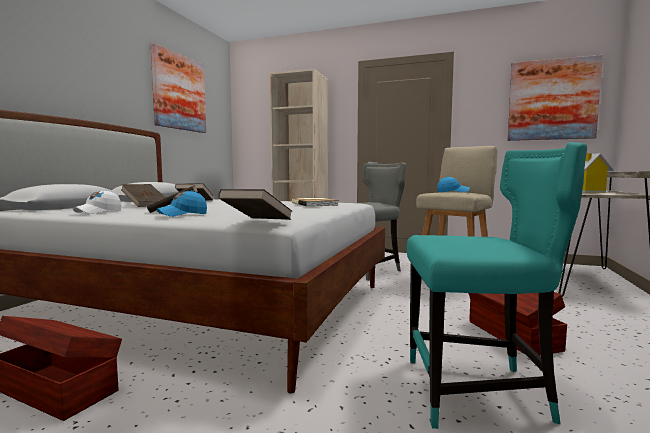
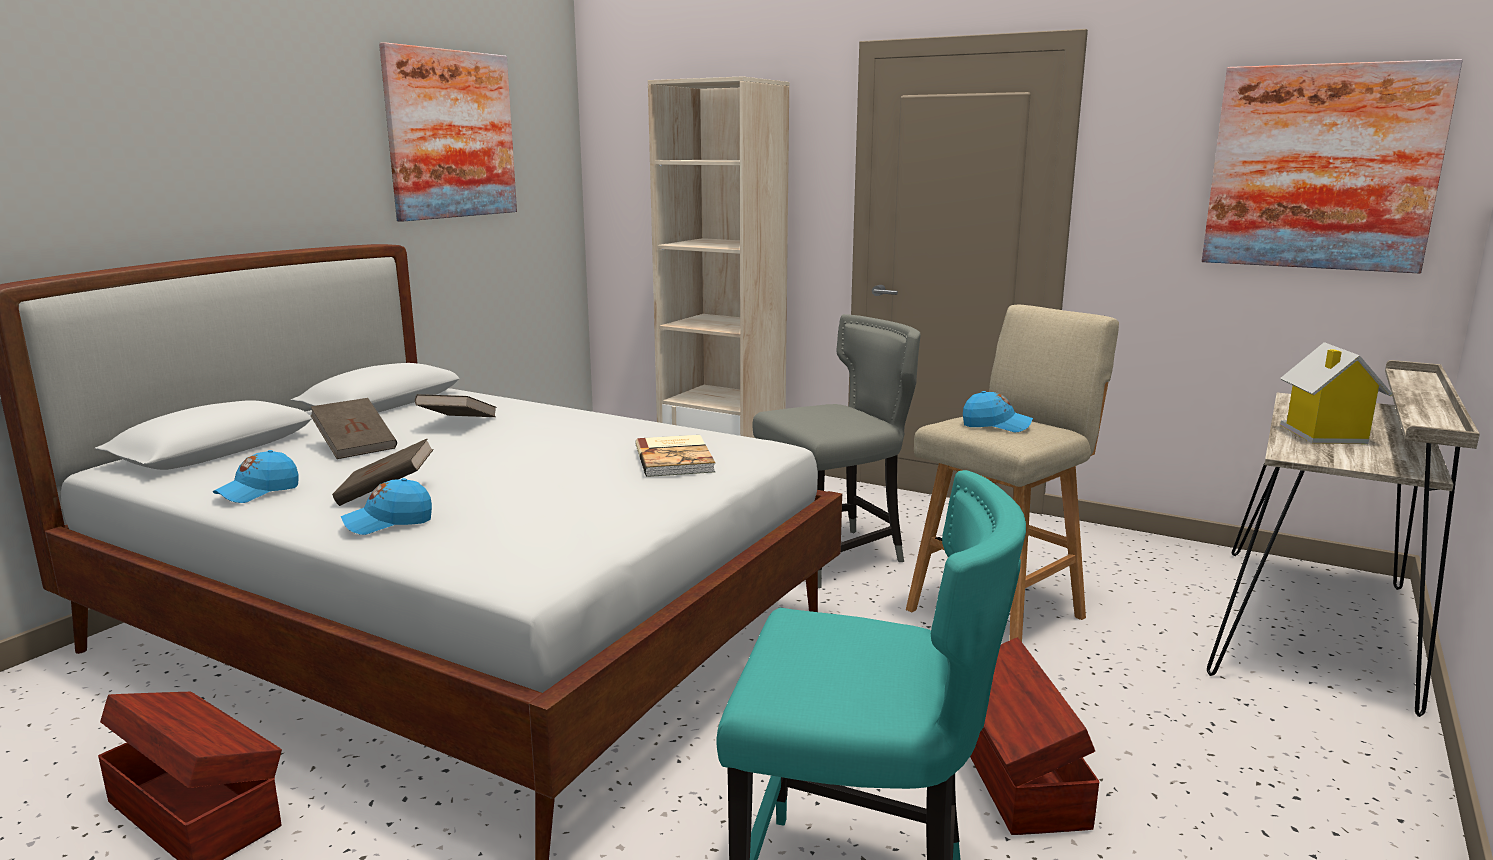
camera: 10 degrees right, 10 degrees up
(98, 212) = (258, 492): white cap -> blue cap
(257, 222) = (483, 583): brown book -> none

